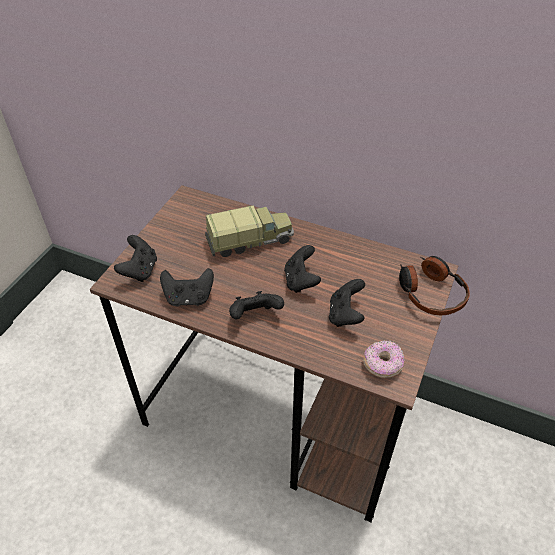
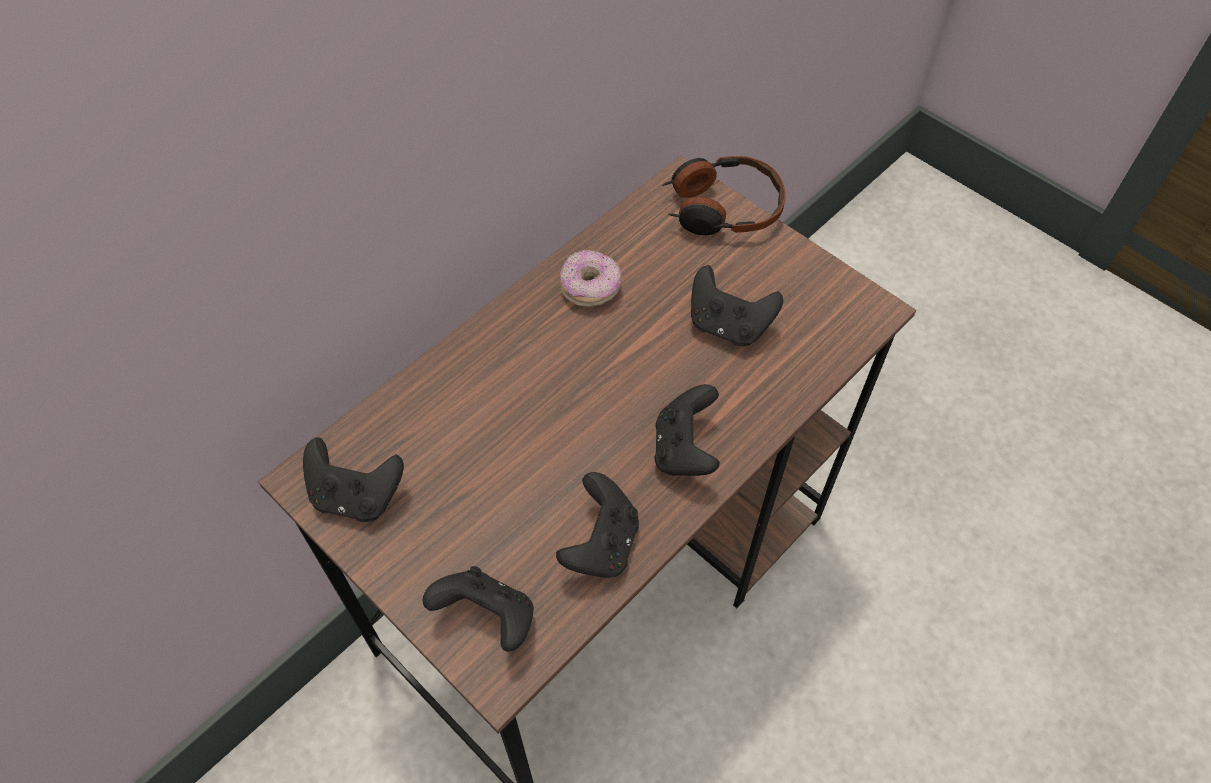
camera: 70 degrees left, 10 degrees up
(250, 241) = (496, 404): toy truck -> none
(301, 281) = (631, 359): black game controller -> black game controller (356, 496)
(382, 365) = (838, 315): donut -> donut (590, 288)

